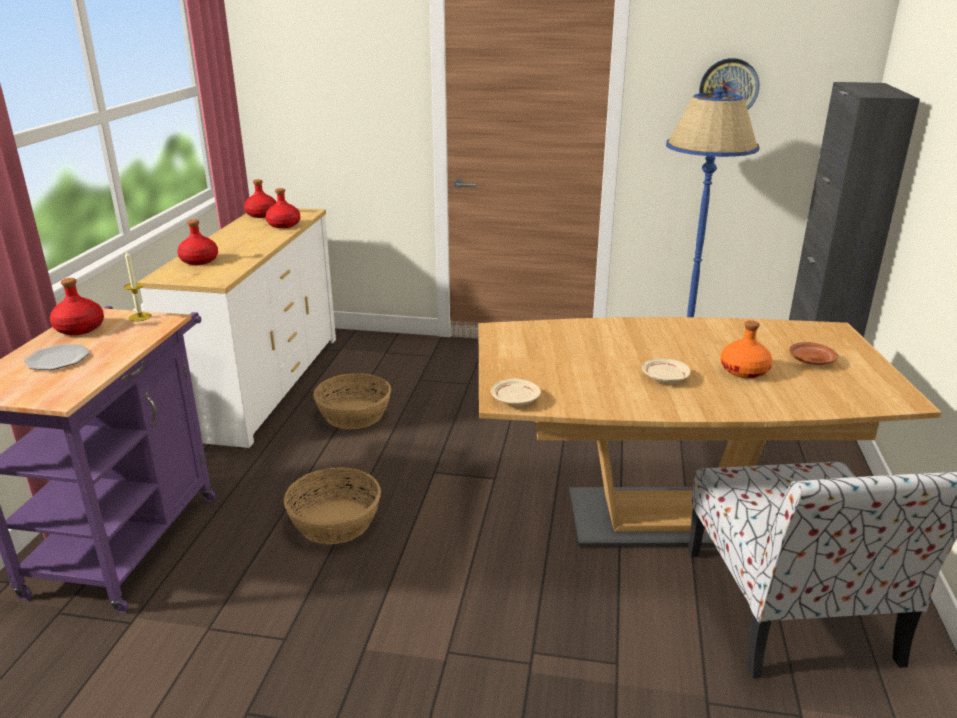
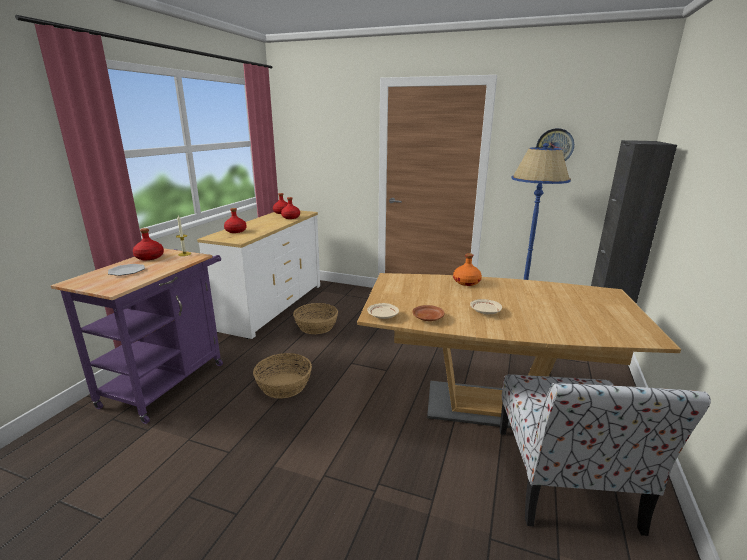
camera: 10 degrees right, 5 degrees down
(744, 370) = (541, 311): orange bottle -> orange bottle (467, 282)
(811, 360) = (590, 309): brown plate -> brown plate (428, 318)

